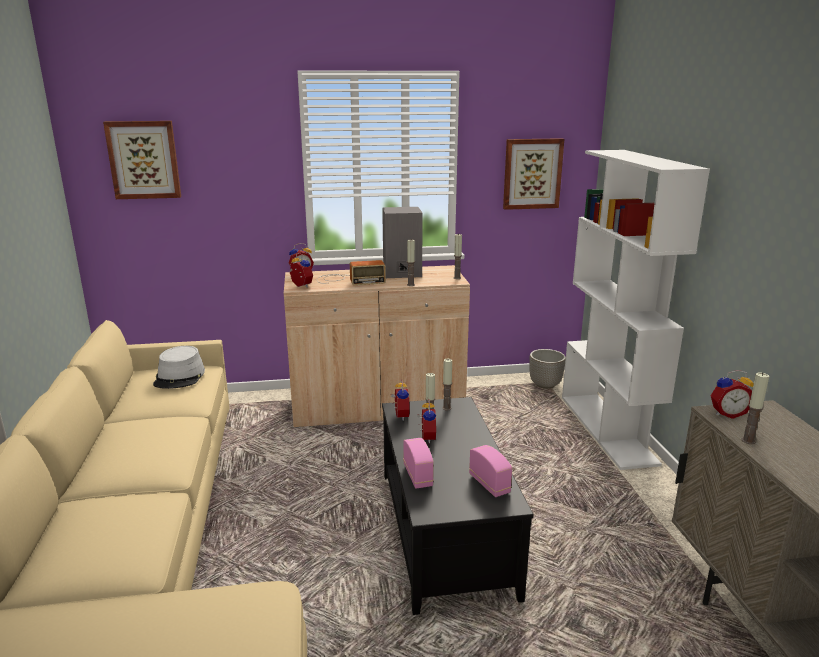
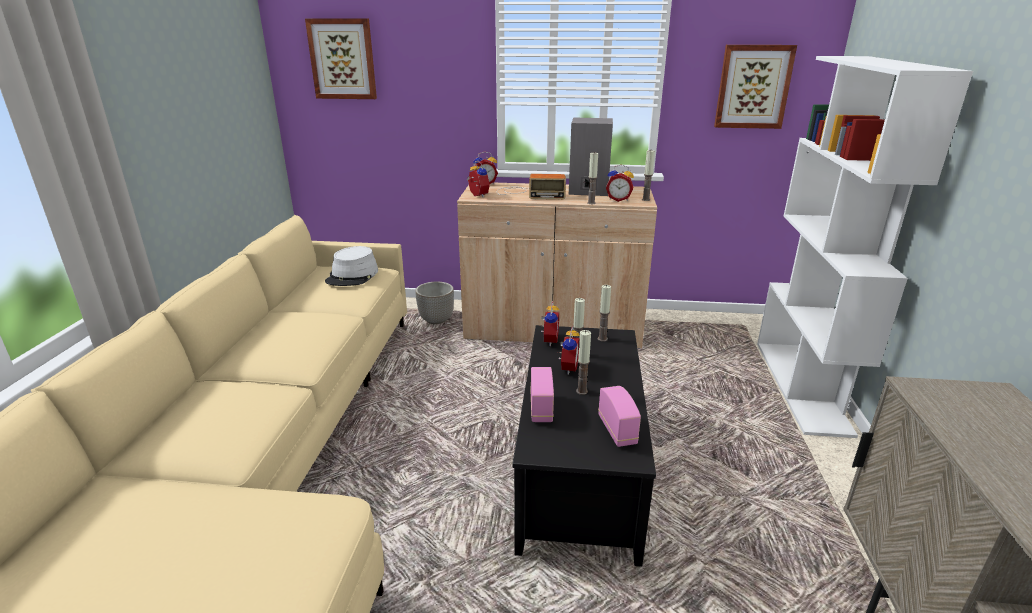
camera: 15 degrees right, 5 degrees up
(545, 385) = (742, 328): planter -> planter (437, 320)
(727, 413) = (935, 392): alarm clock -> alarm clock (618, 199)
(748, 441) = (954, 433): candle -> candle (581, 391)

